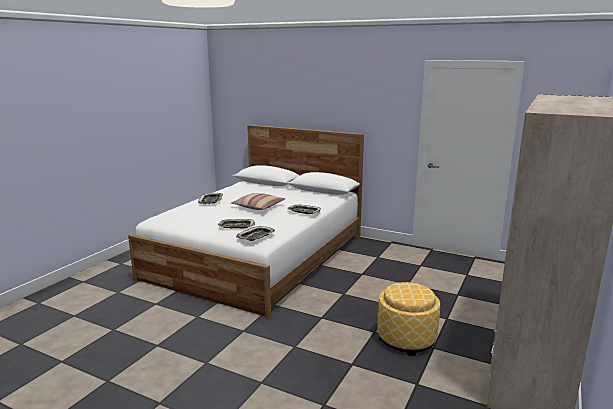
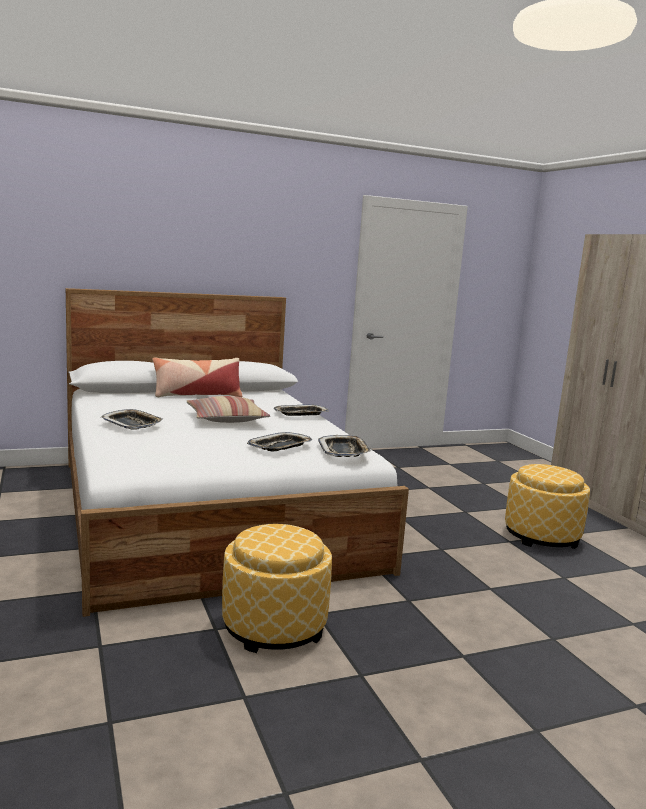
camera: 50 degrees left, 5 degrees down
(173, 313) = (274, 626): none -> ottoman
(287, 191) = (197, 395): none -> pillow

